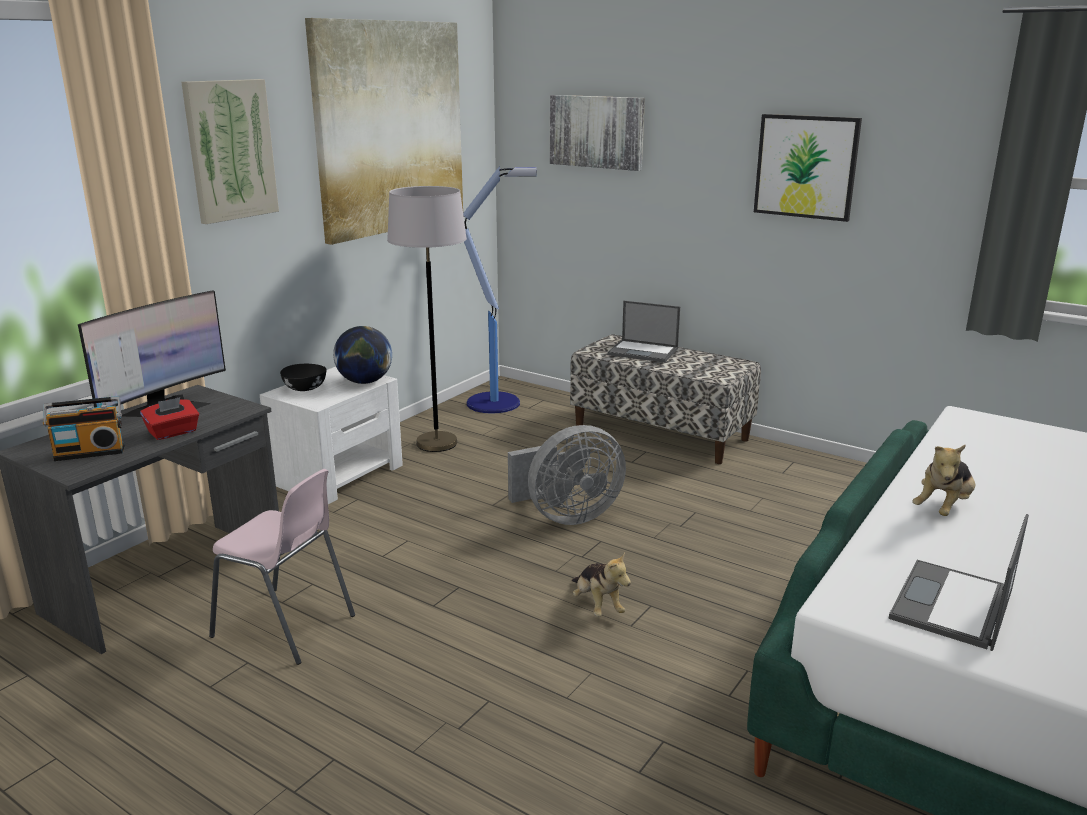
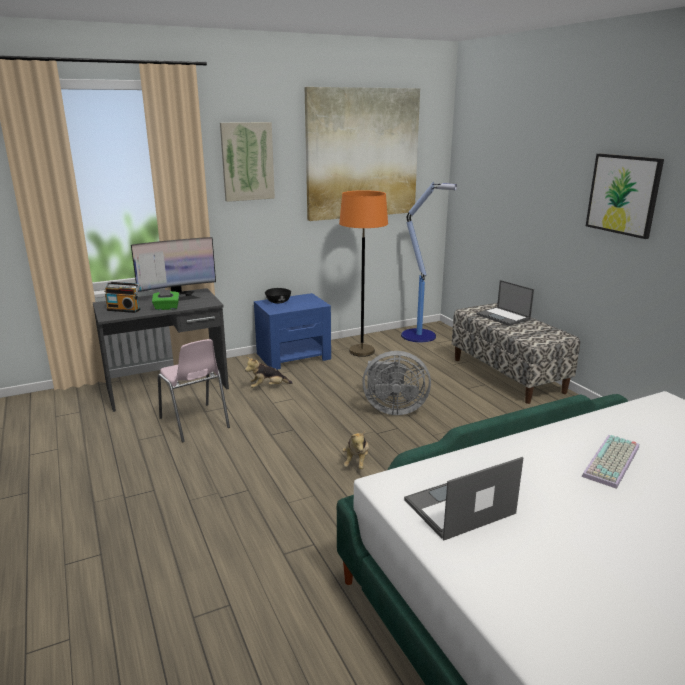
camera: 30 degrees right, 0 degrees up
(173, 432) = (166, 308): red tissue box -> green tissue box
(339, 474) = (294, 356): white nightstand -> blue nightstand
(365, 382) = (311, 304): globe -> none
(437, 443) = (362, 351): grey floor lamp -> orange floor lamp
(597, 132) = (502, 162): picture -> none
(943, 508) = (548, 452): plush toy -> plush toy (268, 387)
(1012, 500) = (613, 462): none -> keyboard

